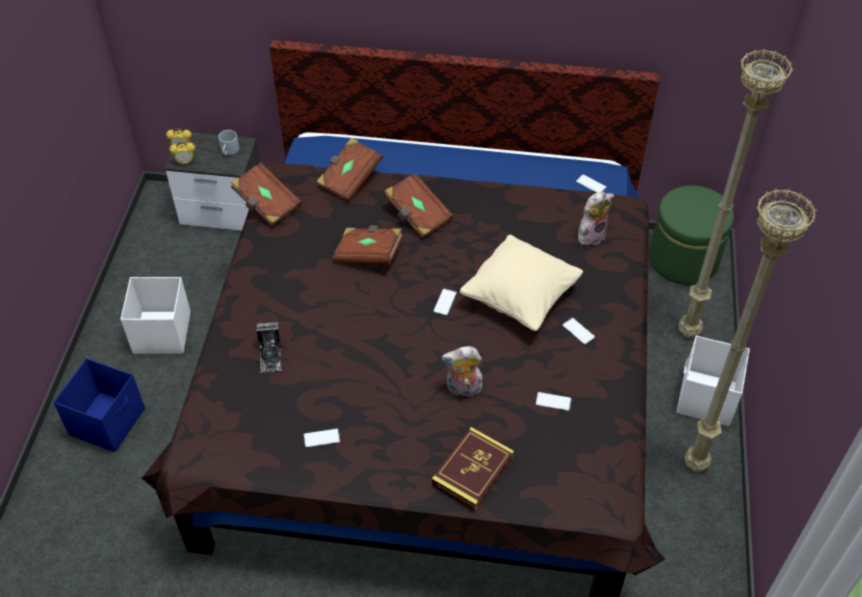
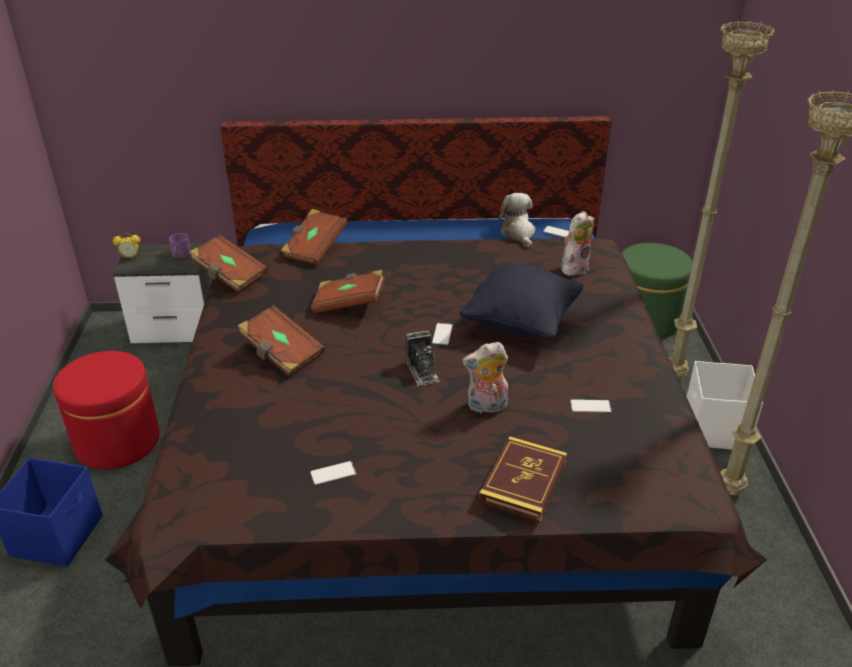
camera: 10 degrees left, 15 degrees down
(161, 333) = (117, 441): white storage box -> red ottoman
(185, 162) = (135, 267): alarm clock -> none
(229, 151) = (181, 255): grey mug -> purple mug
(270, 356) = (256, 402): camera -> camera (422, 371)
(417, 215) = (392, 269): brown book -> brown book (281, 354)
(520, 298) = (521, 323): beige pillow -> black pillow
(551, 181) = (518, 233): none -> plush toy
(578, 331) = (592, 343): phone -> none

